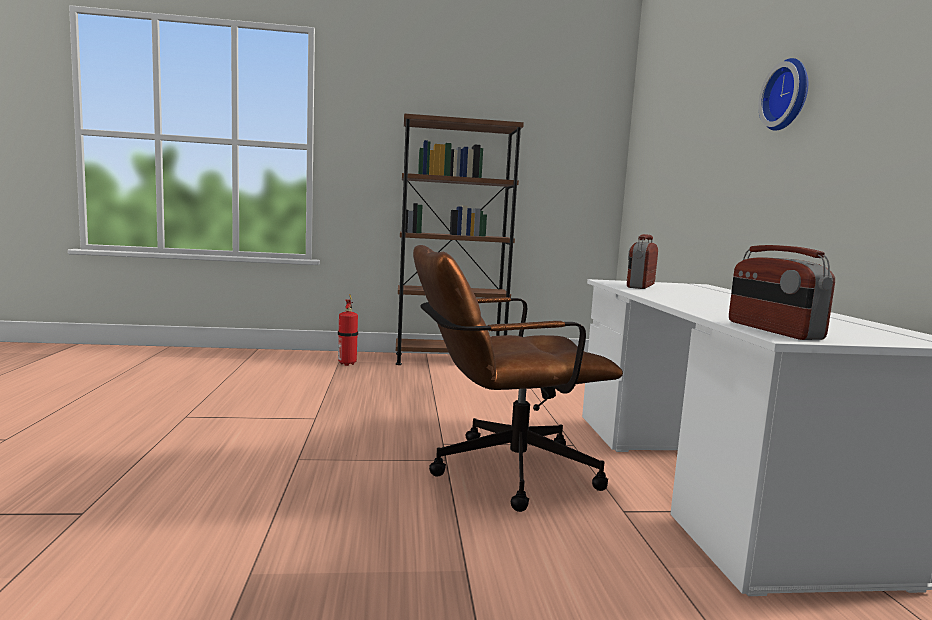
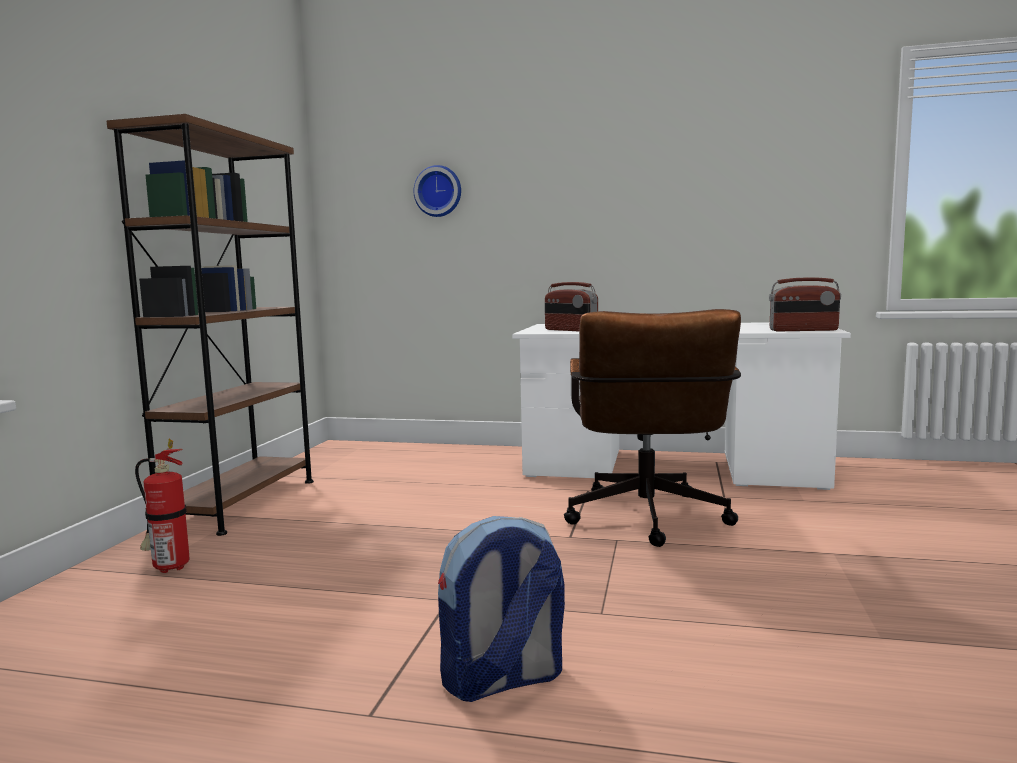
camera: 70 degrees left, 0 degrees up
(211, 438) = (502, 680): none -> backpack
(788, 95) = (614, 165): wall clock -> wall clock (438, 191)

